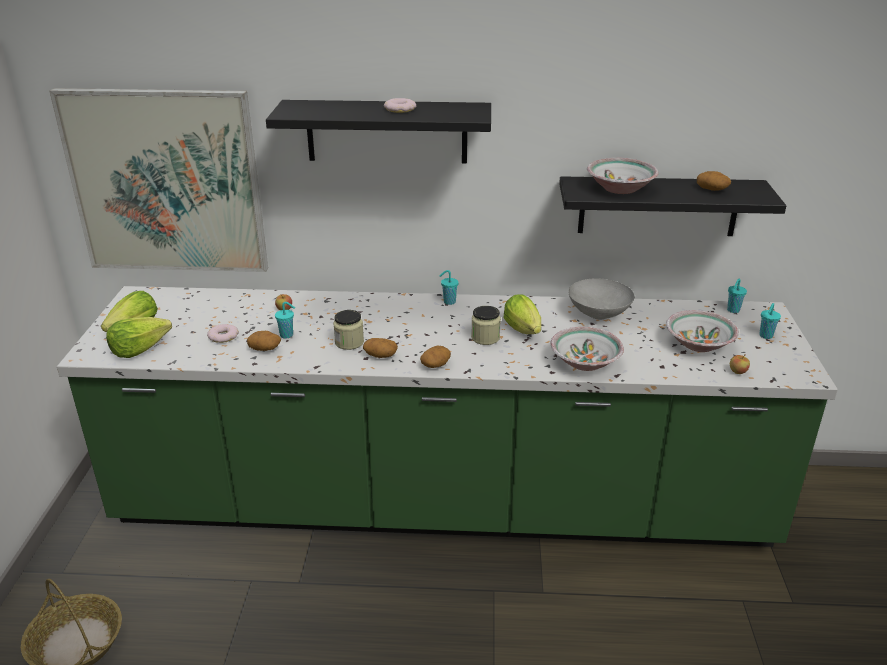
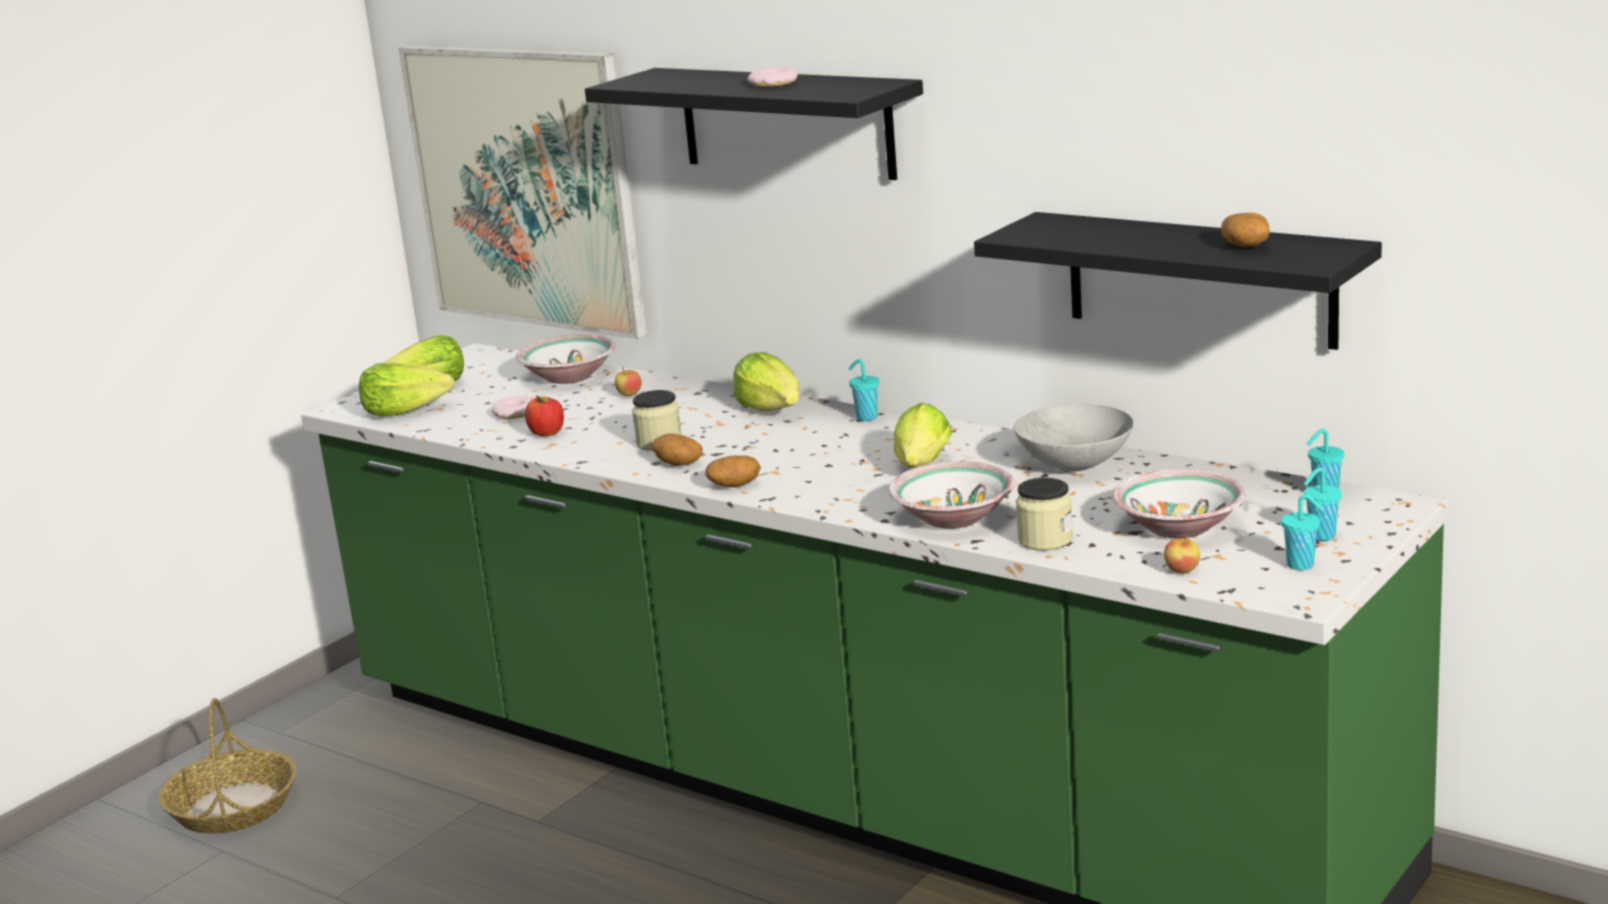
camera: 35 degrees right, 10 degrees down
(265, 348) = (547, 433): potato -> apple
(287, 335) = (593, 423): turquoise cup -> turquoise cup (1302, 565)
(387, 305) = (772, 409): none -> lettuce
(485, 338) = (851, 466): jar -> jar (1045, 540)
(620, 188) = (1094, 232): bowl -> bowl (569, 376)

